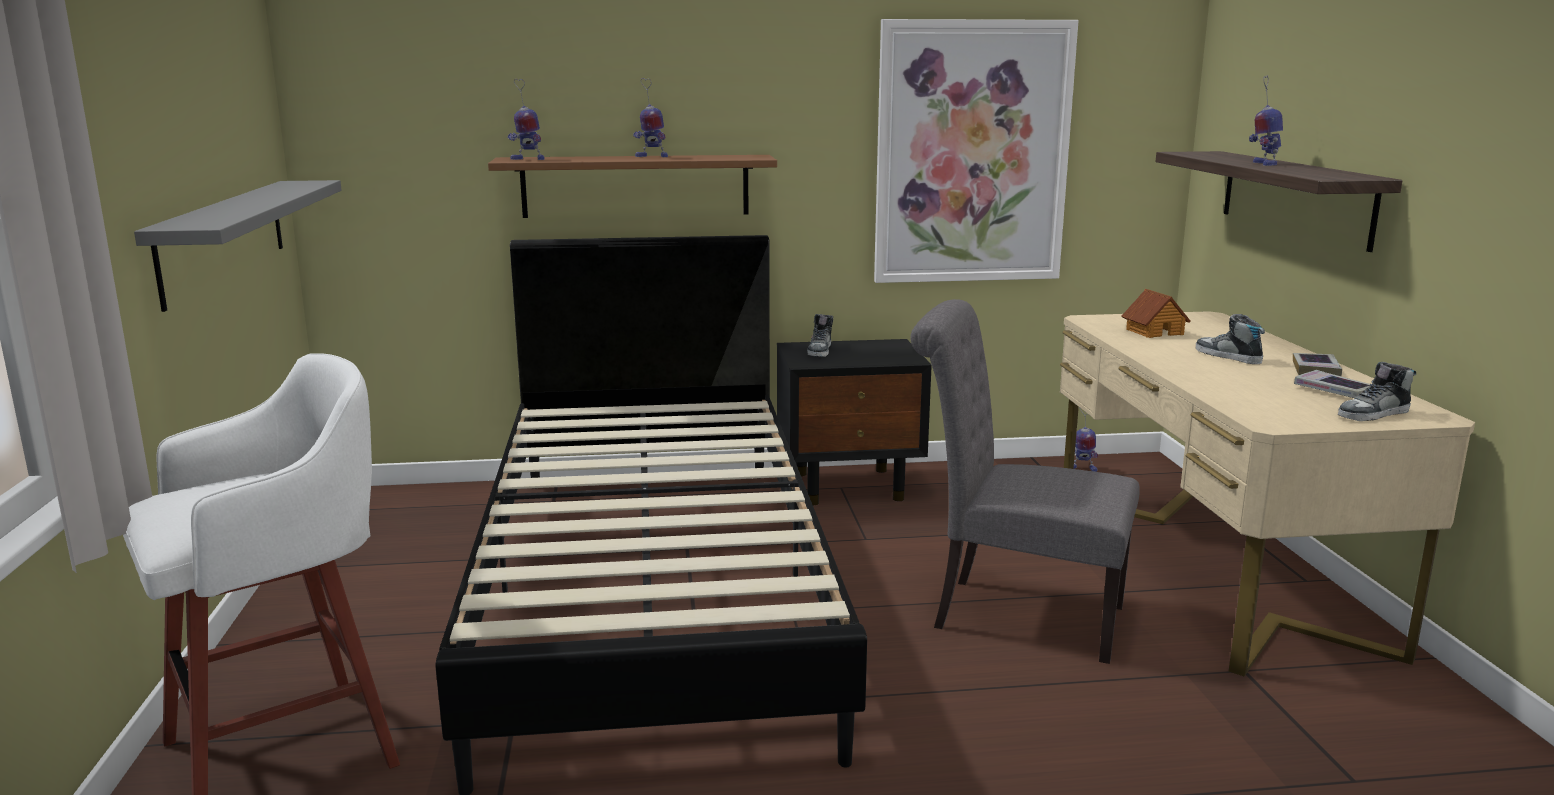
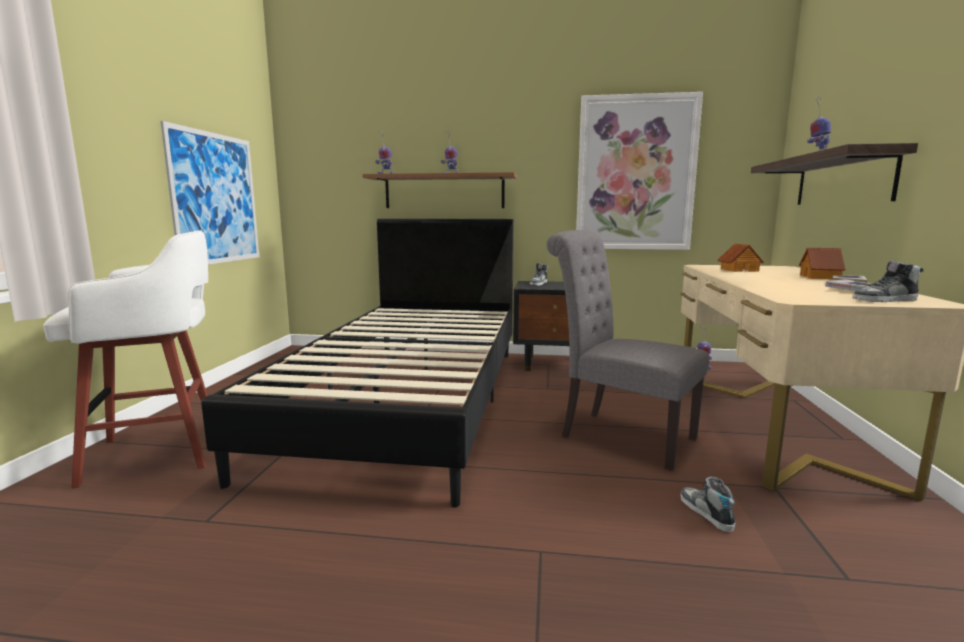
camera: 15 degrees right, 5 degrees down
(224, 238) = (216, 198): grey shelf -> picture
(1228, 356) = (784, 278): shoe -> shoe (706, 513)
(1272, 349) = (820, 277): none -> toy house

